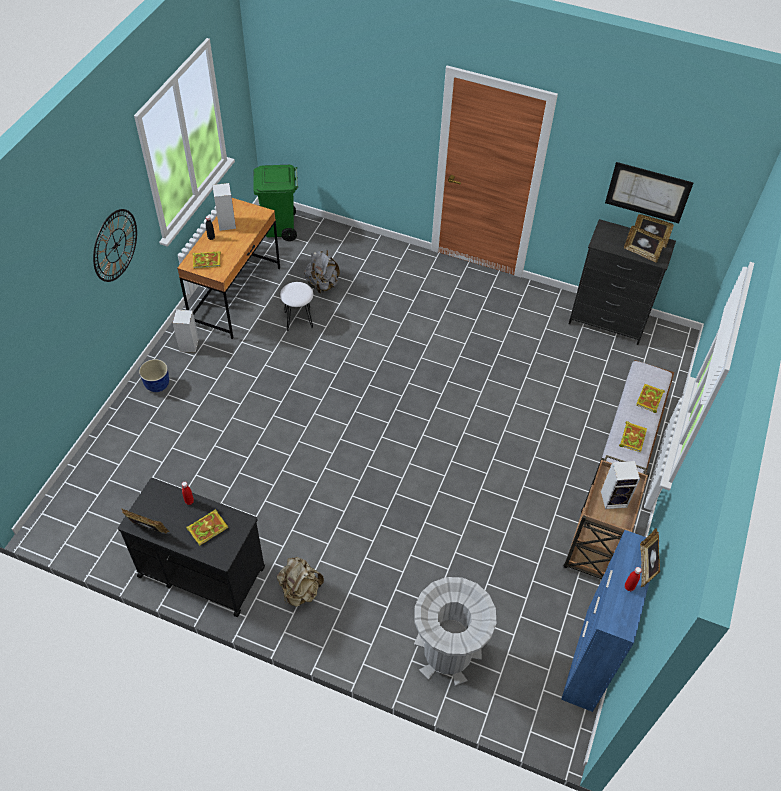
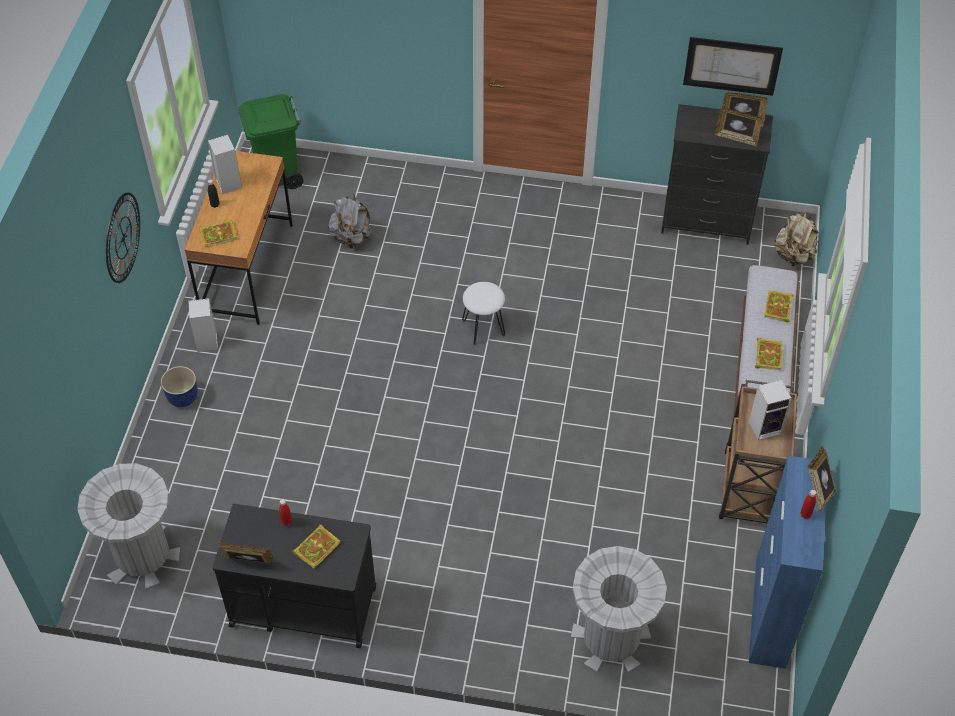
camera: 10 degrees left, 0 degrees up
(88, 504) = (142, 555): none -> grey trash can
(298, 320) = (334, 286): white stool -> white stool (483, 328)
(300, 590) = (424, 604): beige backpack -> beige backpack (793, 255)

